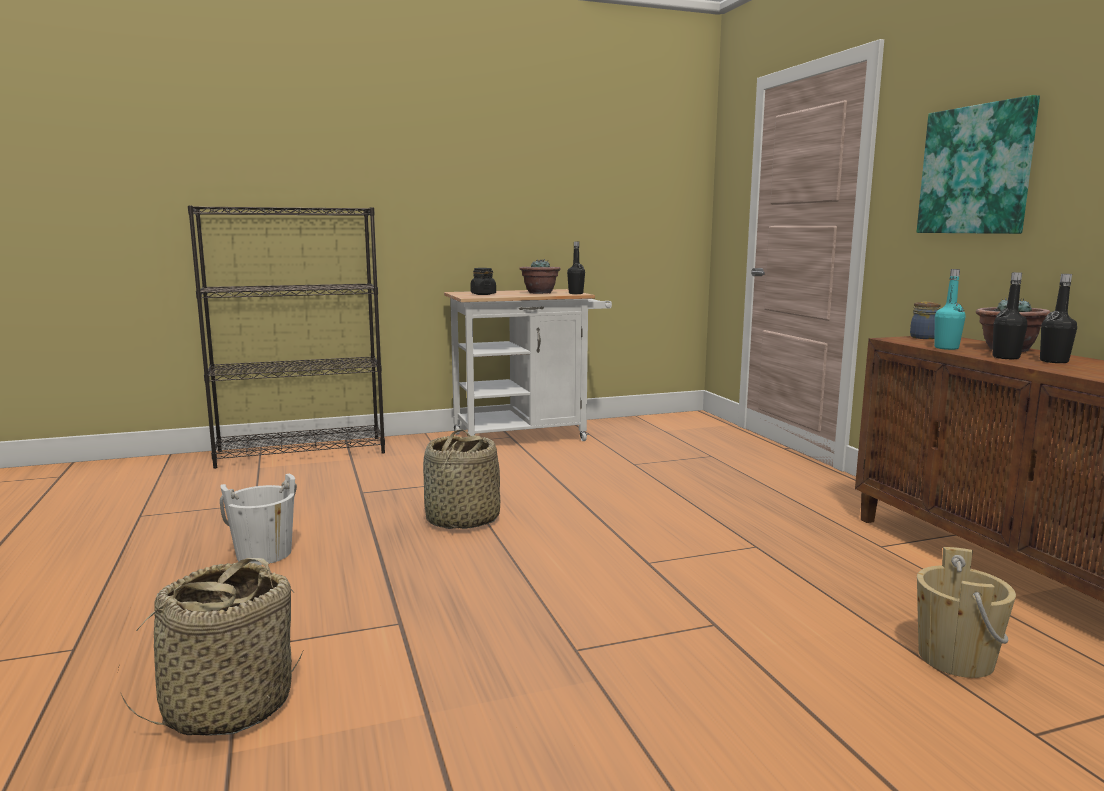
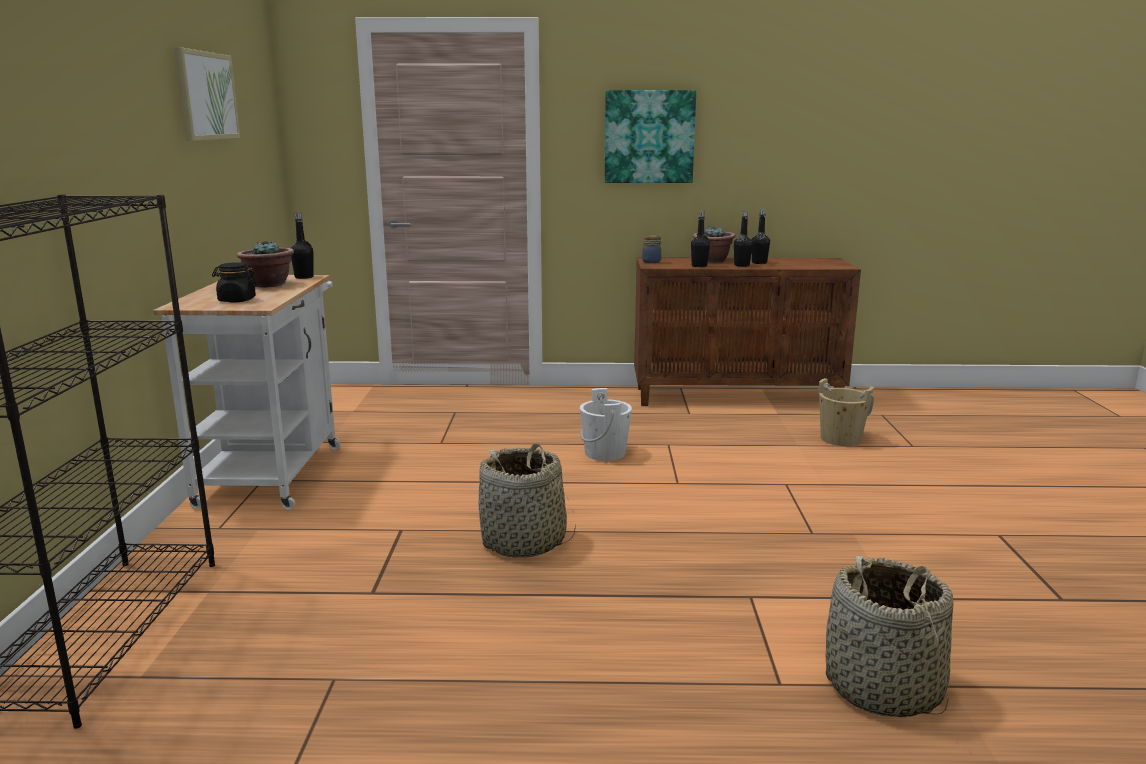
camera: 70 degrees left, 5 degrees up
(264, 554) = (540, 670): white bucket -> white bucket (605, 453)
(574, 155) = (206, 96): none -> picture
(946, 348) = (699, 266): turquoise bottle -> black bottle

